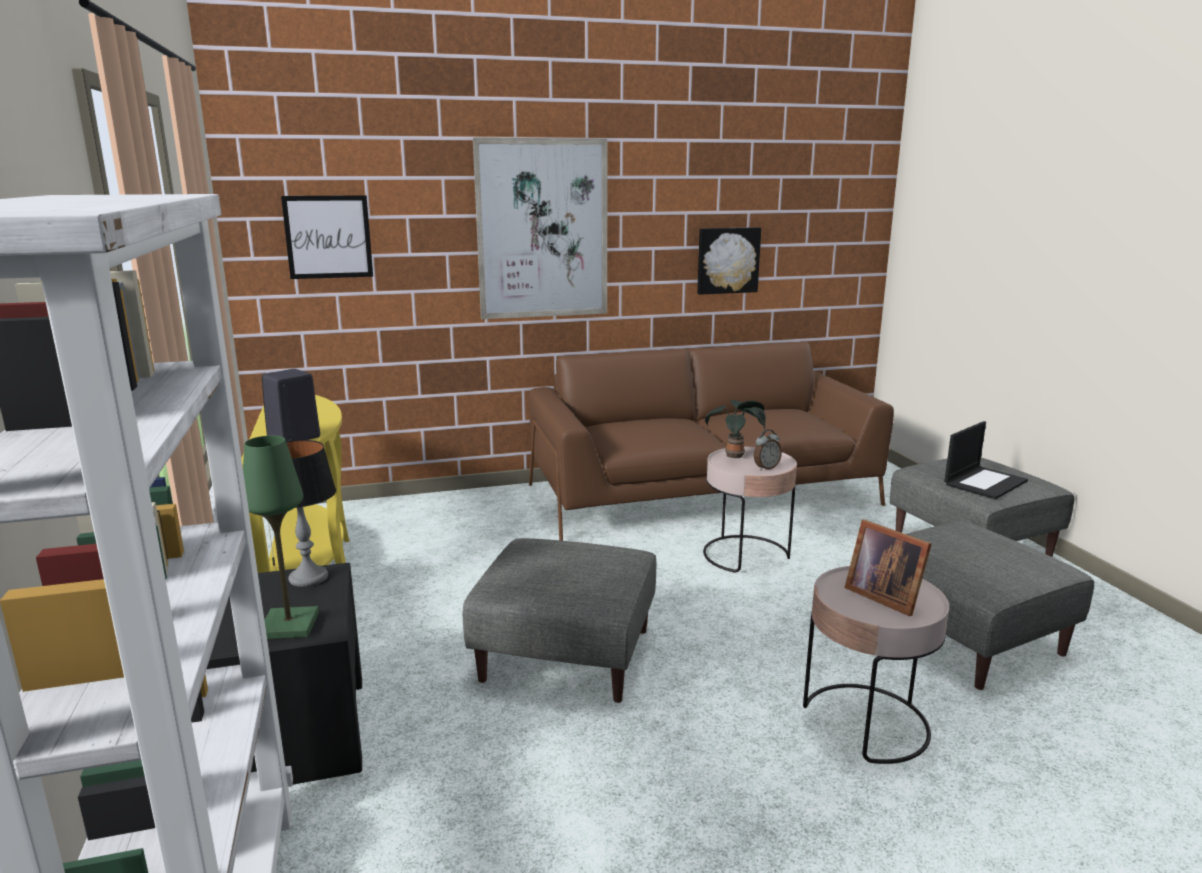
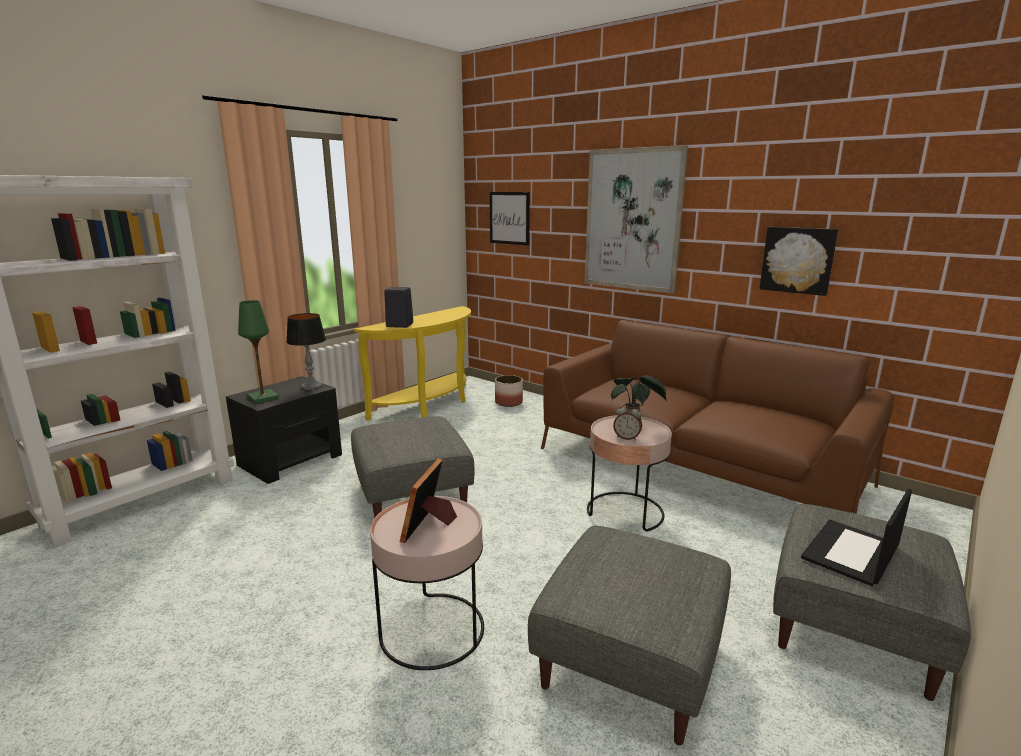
camera: 55 degrees right, 0 degrees up
(404, 517) = (509, 402): none -> planter
(985, 482) = (851, 553): laptop -> laptop turned 120 degrees clockwise

